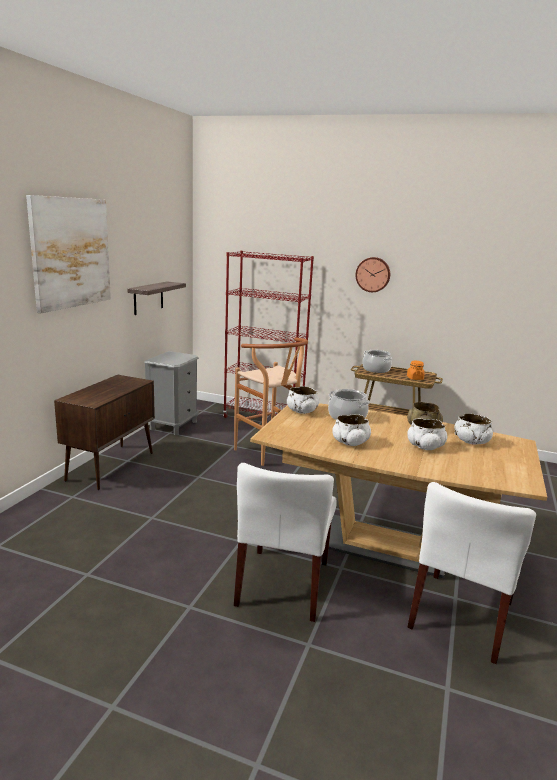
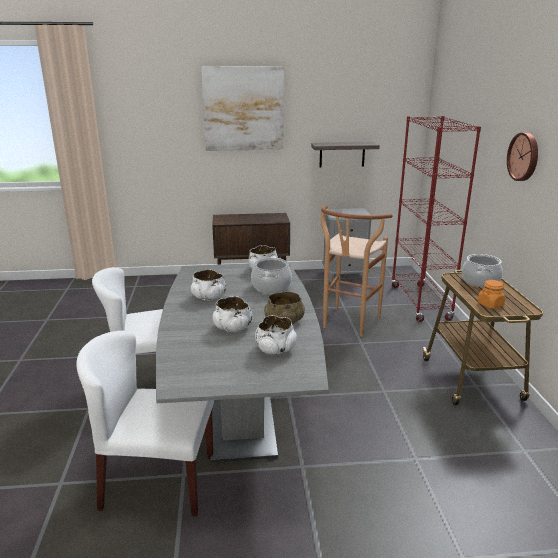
camera: 65 degrees right, 5 degrees up
(383, 545) = (242, 417): brown dining table -> grey dining table

